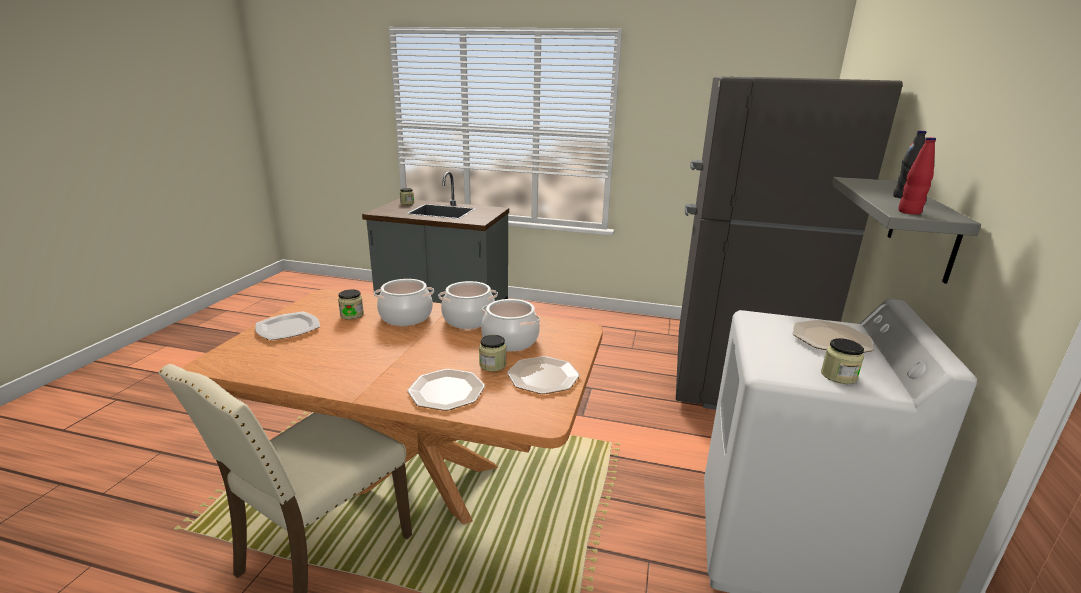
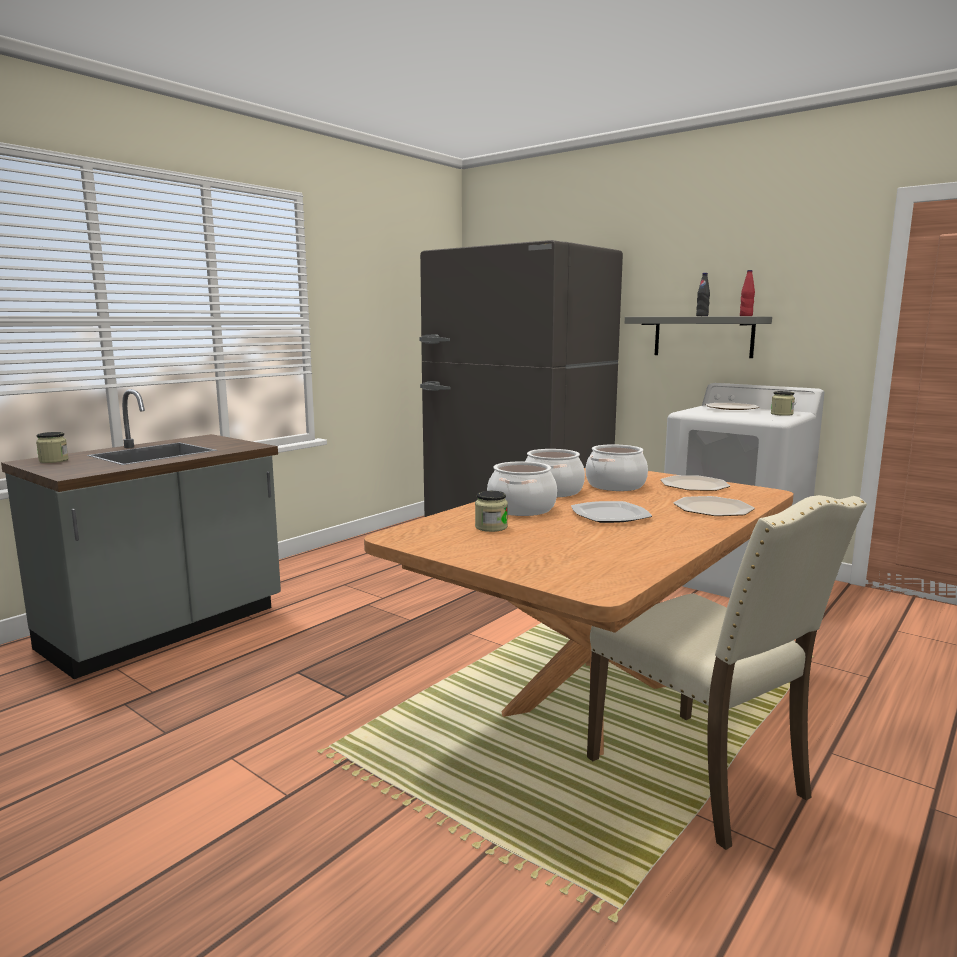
camera: 65 degrees left, 10 degrees down
(289, 328) = (508, 554): plate -> plate (610, 515)
(492, 365) = (666, 494): jar -> none

